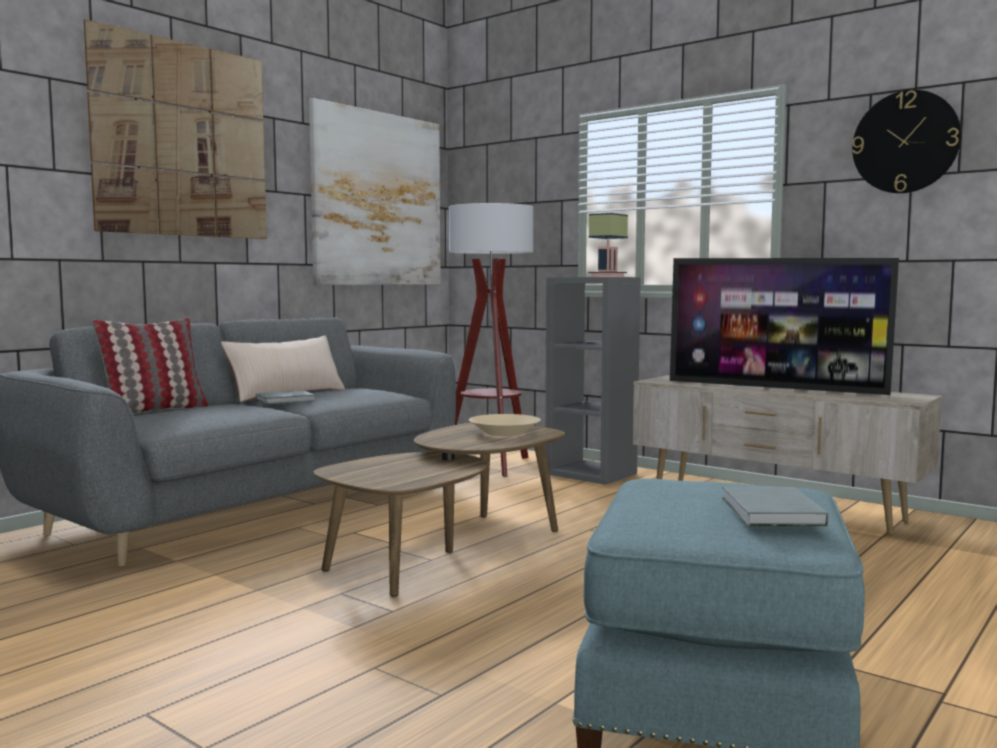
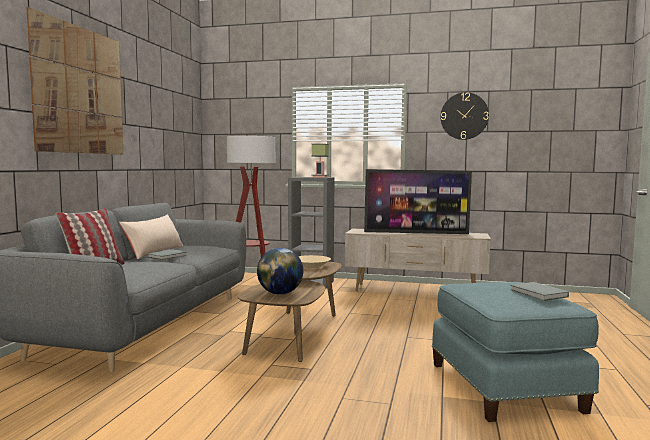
camera: 25 degrees left, 0 degrees up
(378, 199) = (173, 129): picture -> none
(387, 472) = (280, 293): none -> globe

